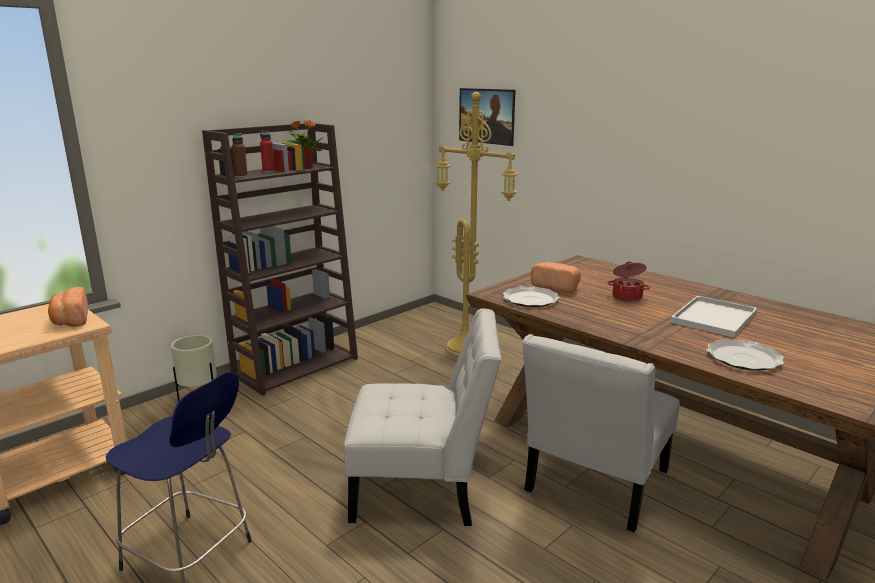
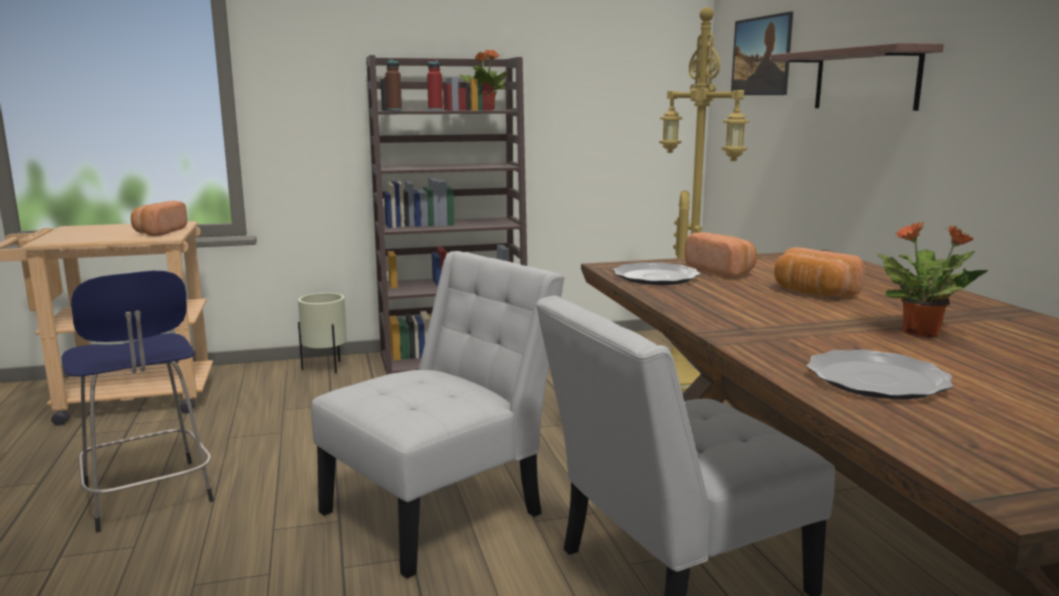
camera: 30 degrees right, 5 degrees down
(423, 489) = (441, 509): white chair -> white chair turned 75 degrees counterclockwise
(582, 143) = (865, 79): none -> shelf
(627, 297) = (812, 293): cooking pot -> bread
(714, 318) = (922, 333): white tray -> potted plant

